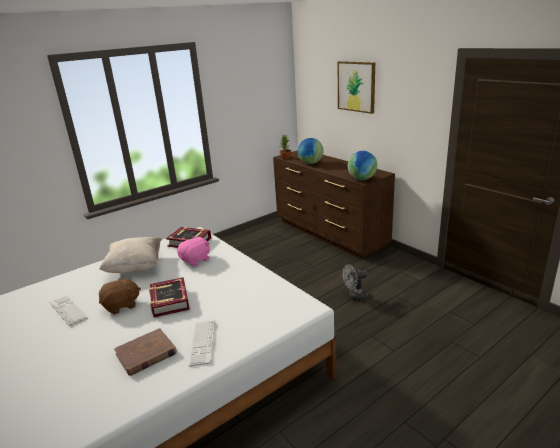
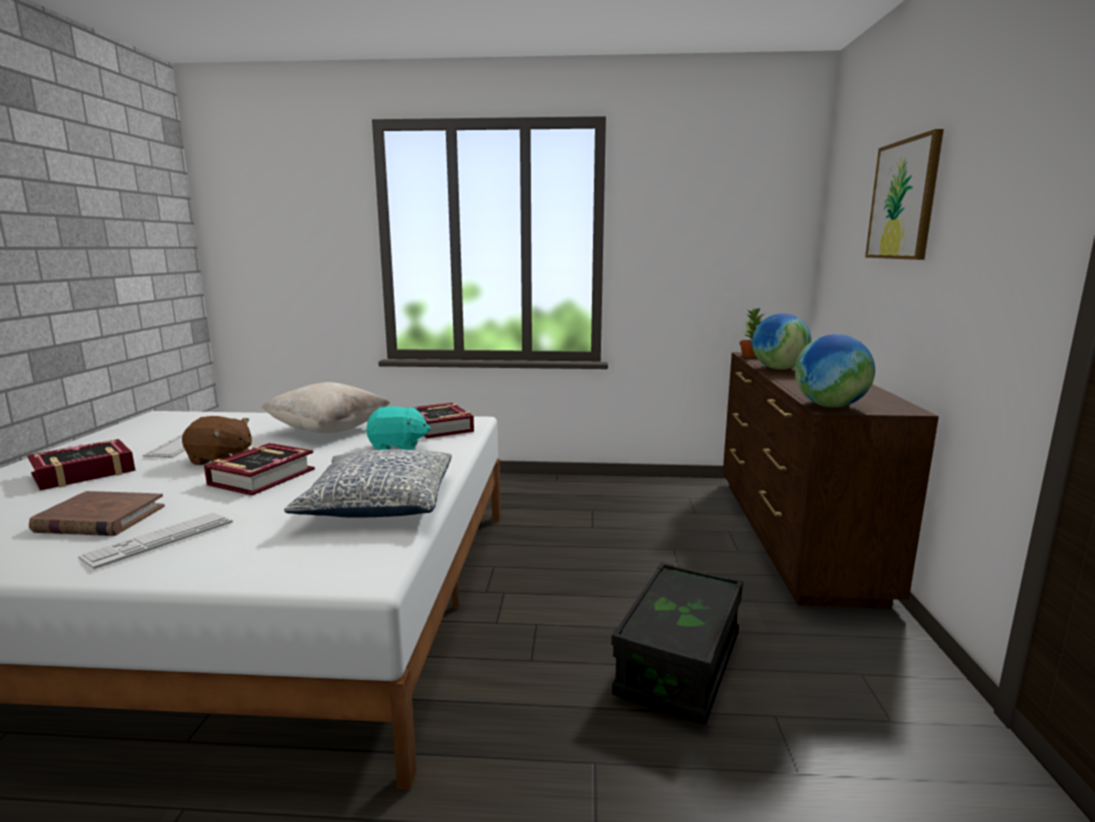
camera: 40 degrees right, 10 degrees down
(59, 349) = (84, 473): none -> book
(196, 260) = (397, 448): pink plush toy -> turquoise plush toy
(251, 285) = (379, 503): none -> pillow
(355, 296) = (679, 665): grey fan -> black storage box

